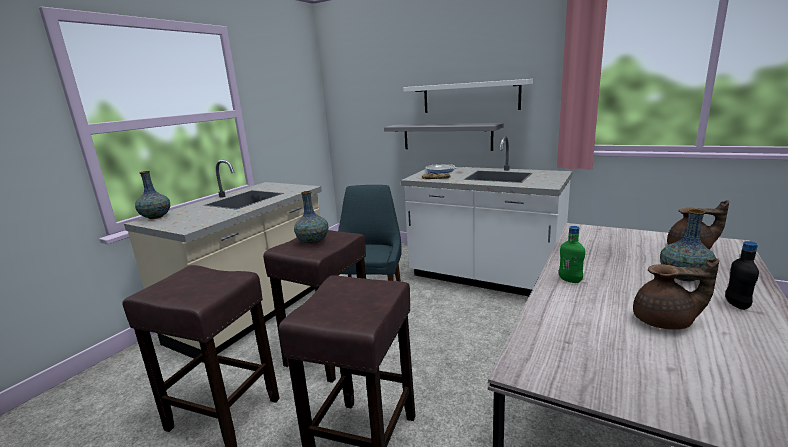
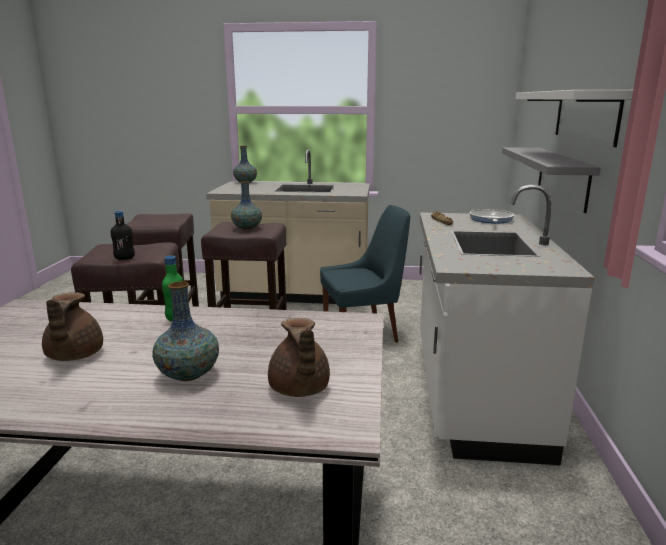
camera: 65 degrees right, 0 degrees up
(736, 304) = (104, 397): black bottle -> black bottle (124, 258)

